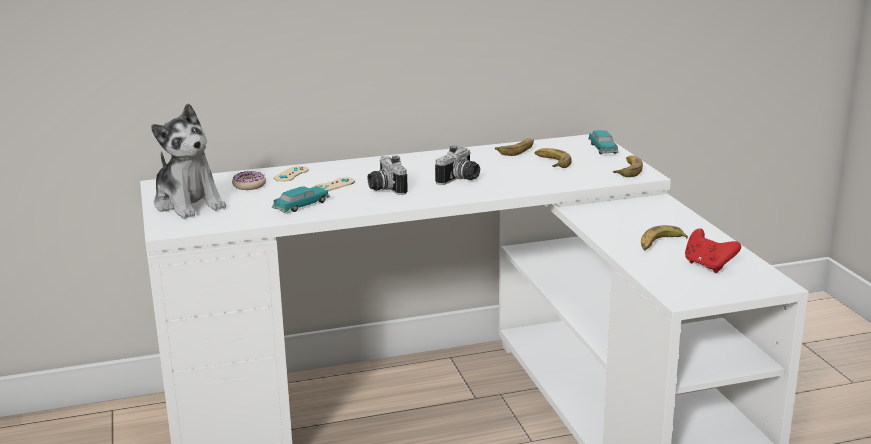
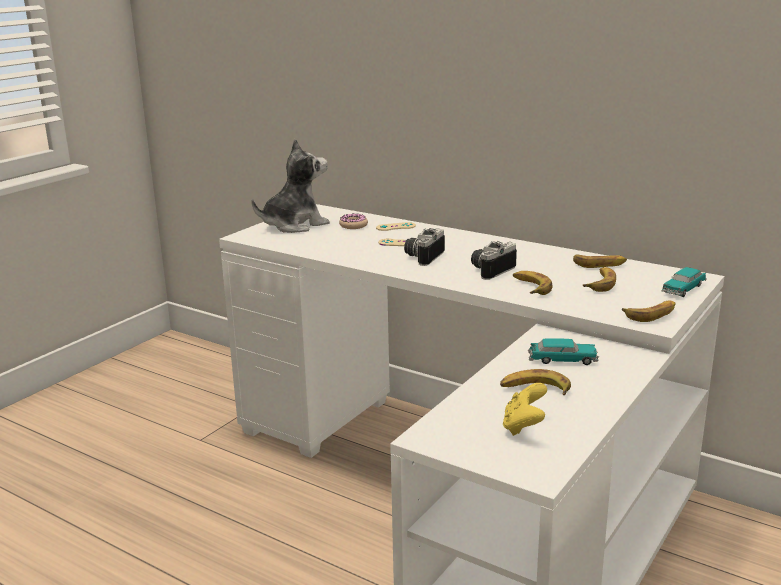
camera: 50 degrees right, 0 degrees up
(189, 204) = (294, 225): plush toy -> plush toy turned 135 degrees counterclockwise
(301, 205) = (345, 249): toy car -> toy car (562, 359)
(460, 180) = (490, 270): camera -> camera turned 135 degrees clockwise
(518, 181) = (530, 287): none -> banana
(708, 266) = (524, 427): red game controller -> yellow game controller

